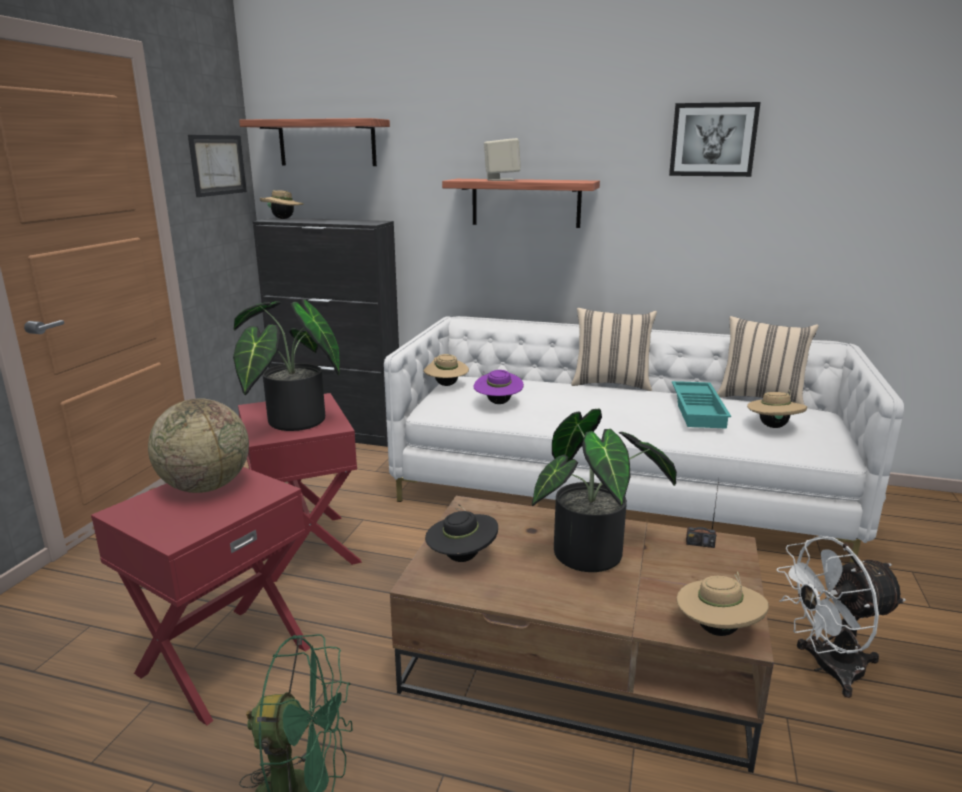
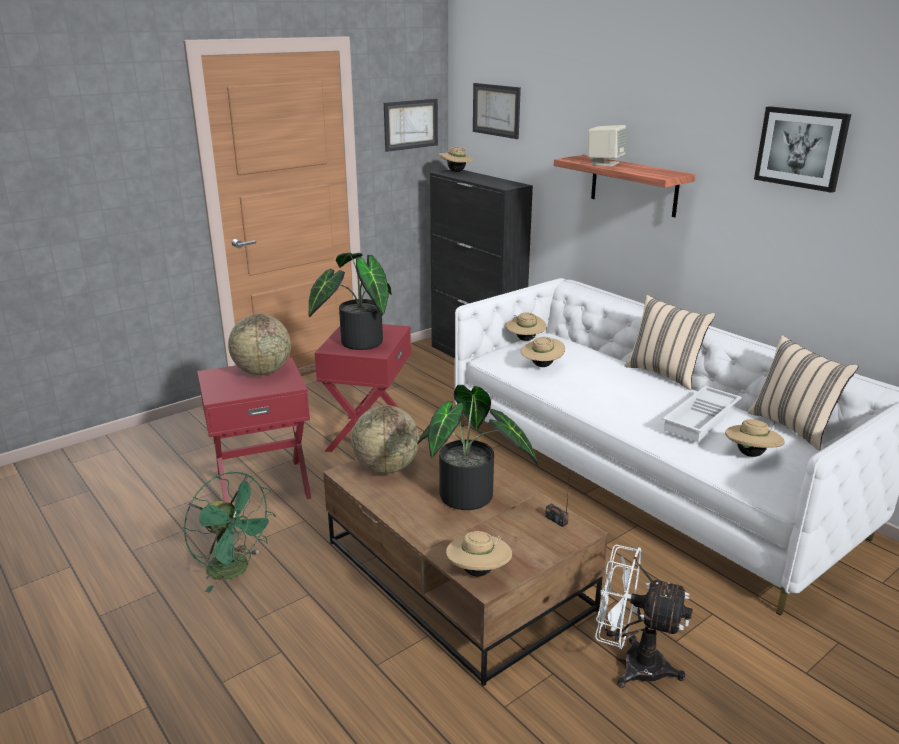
camera: 35 degrees right, 5 degrees up
(327, 143) = (496, 110): shelf -> picture
(461, 557) = (386, 468): black hat -> globe
(498, 403) = (541, 365): purple hat -> beige hat
(699, 410) = (702, 419): turquoise tray -> white tray

